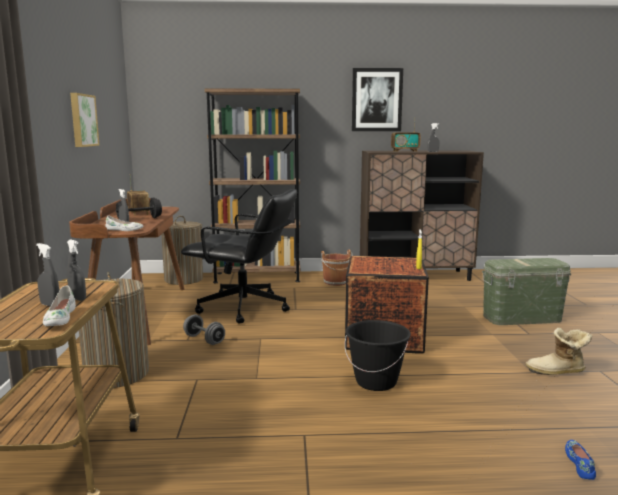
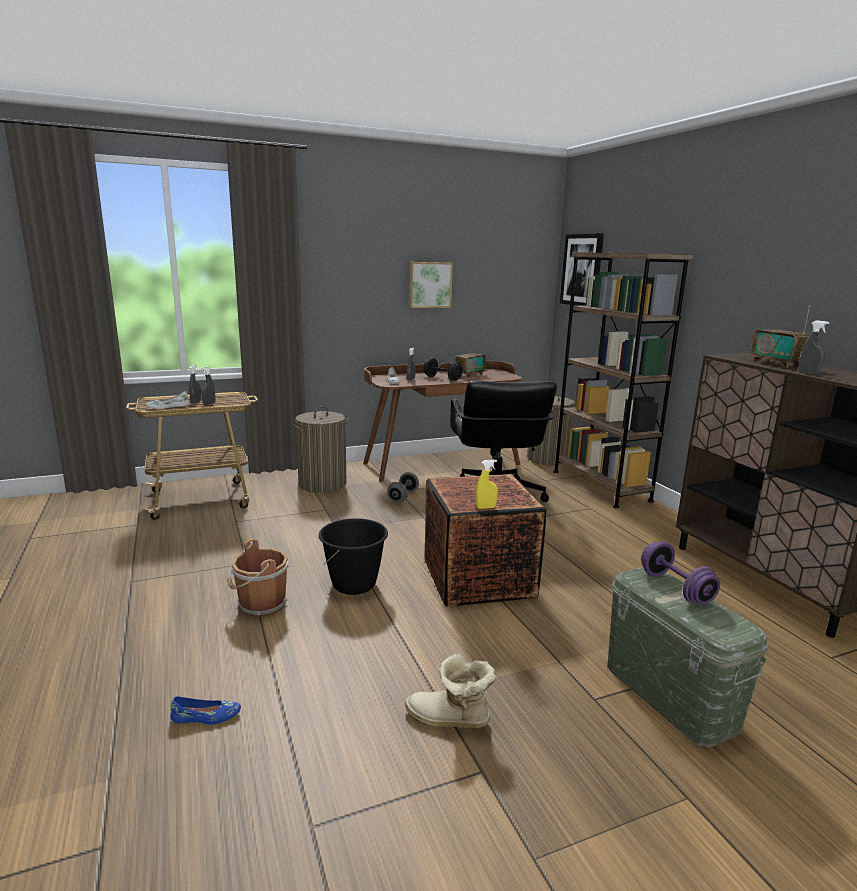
camera: 70 degrees right, 5 degrees up
(336, 282) = (644, 528): brown bucket -> brown bucket (260, 605)
(376, 100) = (797, 270): picture -> picture (582, 270)
(514, 261) = (675, 588): none -> purple dumbbell
(557, 372) = (449, 720): boot -> boot turned 60 degrees counterclockwise

